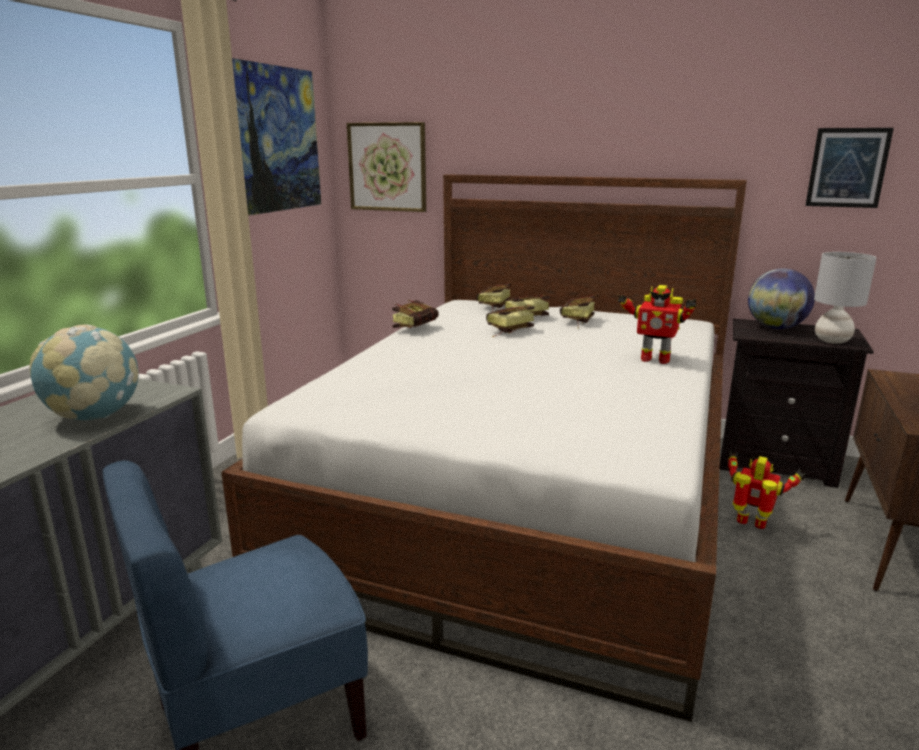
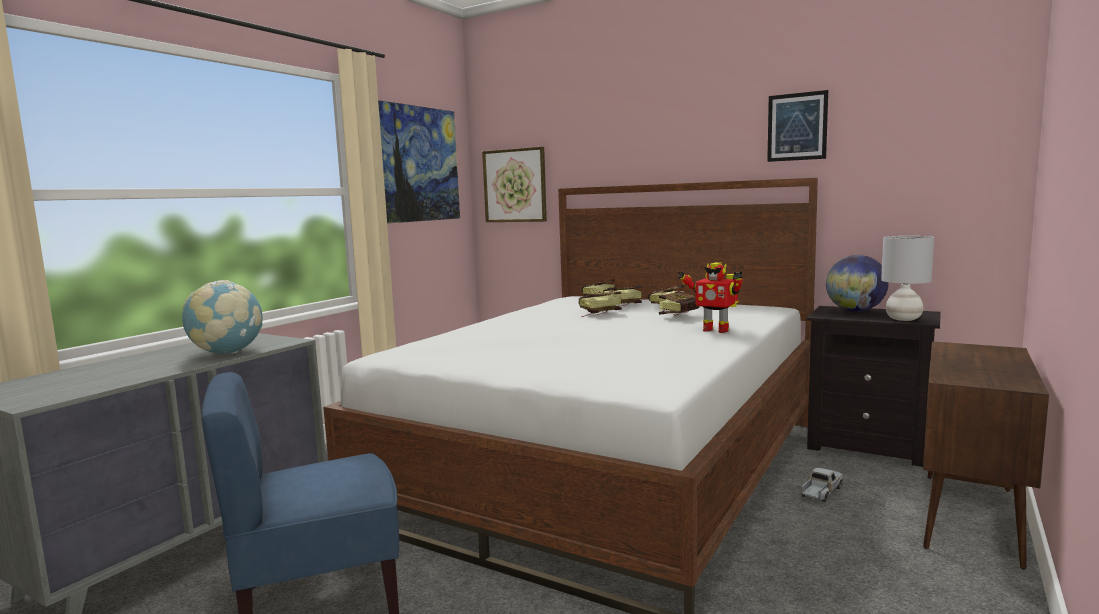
camera: 10 degrees right, 10 degrees down
(418, 328) = (521, 312): book -> book (682, 316)
(751, 524) = (820, 492): toy robot -> toy truck
(847, 168) = (910, 161): picture -> picture (797, 127)

